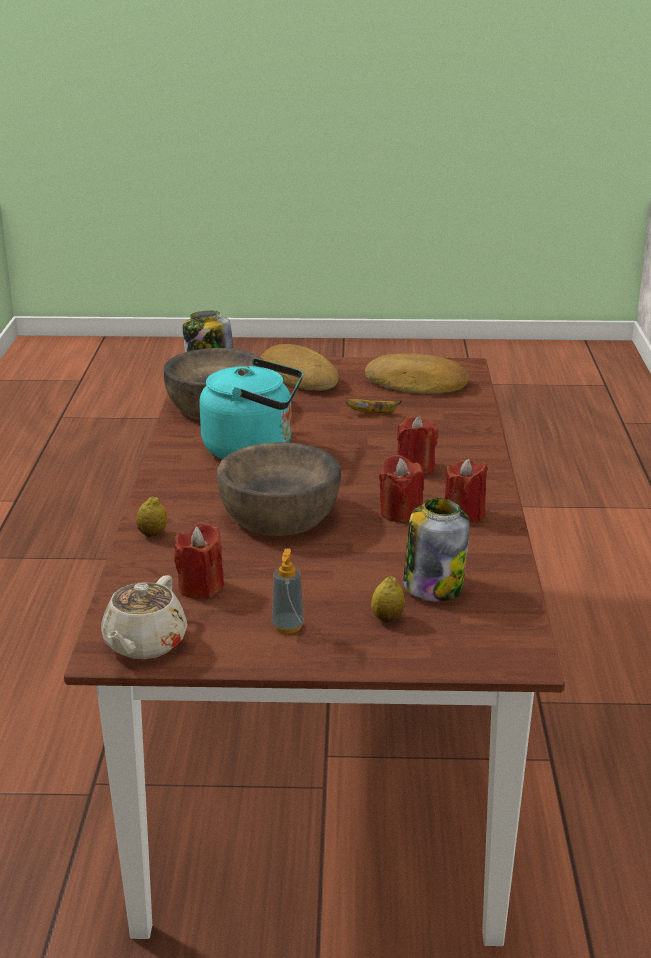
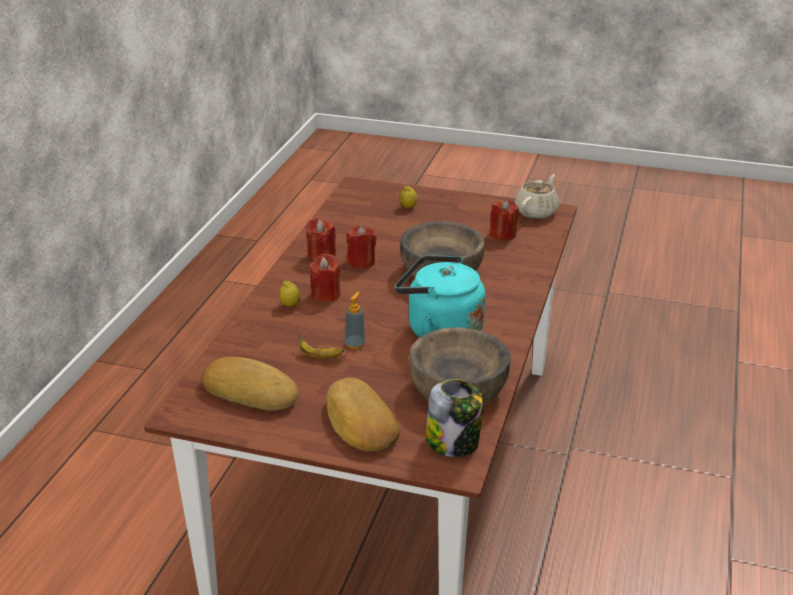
camera: 165 degrees left, 5 degrees up
(152, 534) = (528, 269): lemon -> lemon (290, 305)
(288, 626) = (461, 210): soap dispenser -> soap dispenser (355, 344)
(433, 586) = (373, 218): jar -> none

